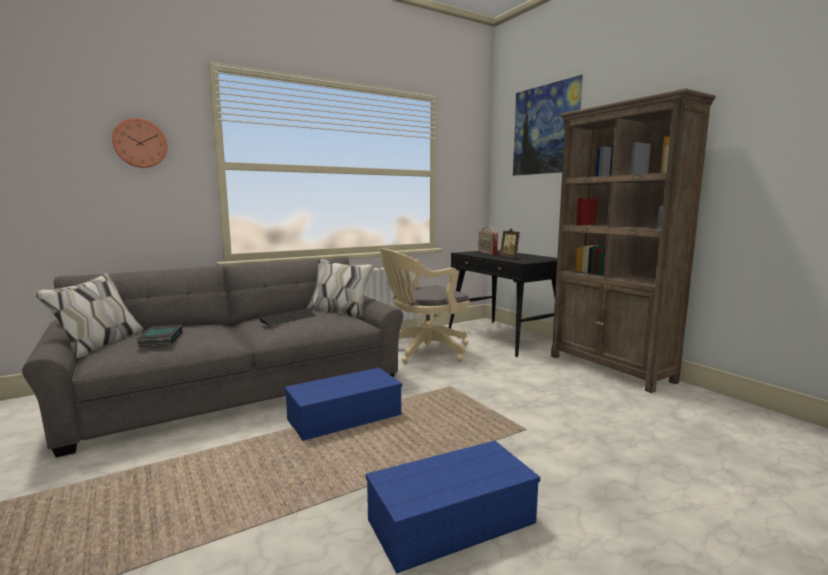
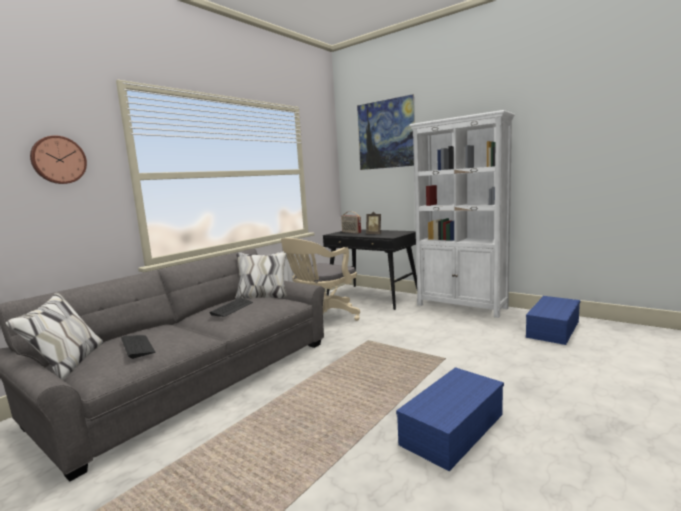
camera: 20 degrees left, 0 degrees up
(160, 339) = (137, 346): book -> keyboard
(345, 416) = (310, 380): blue storage box -> blue storage box (552, 328)
(610, 369) = (462, 306): brown bookcase -> white bookcase

